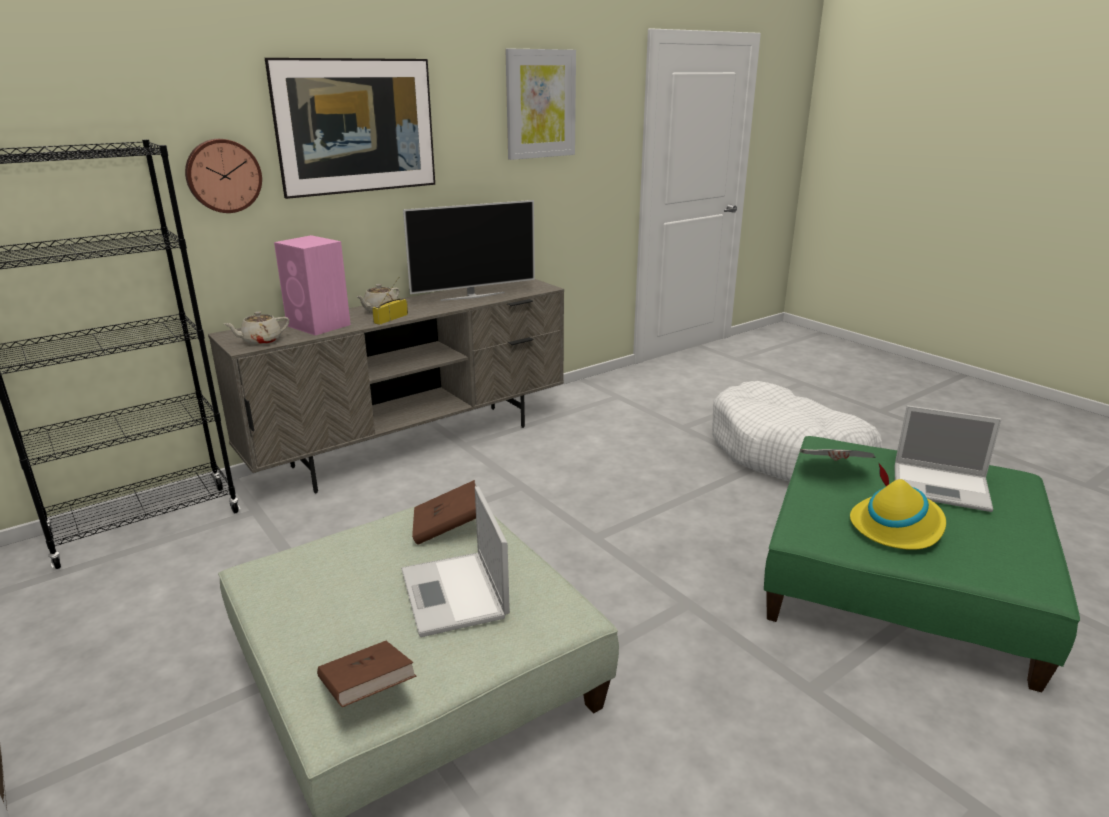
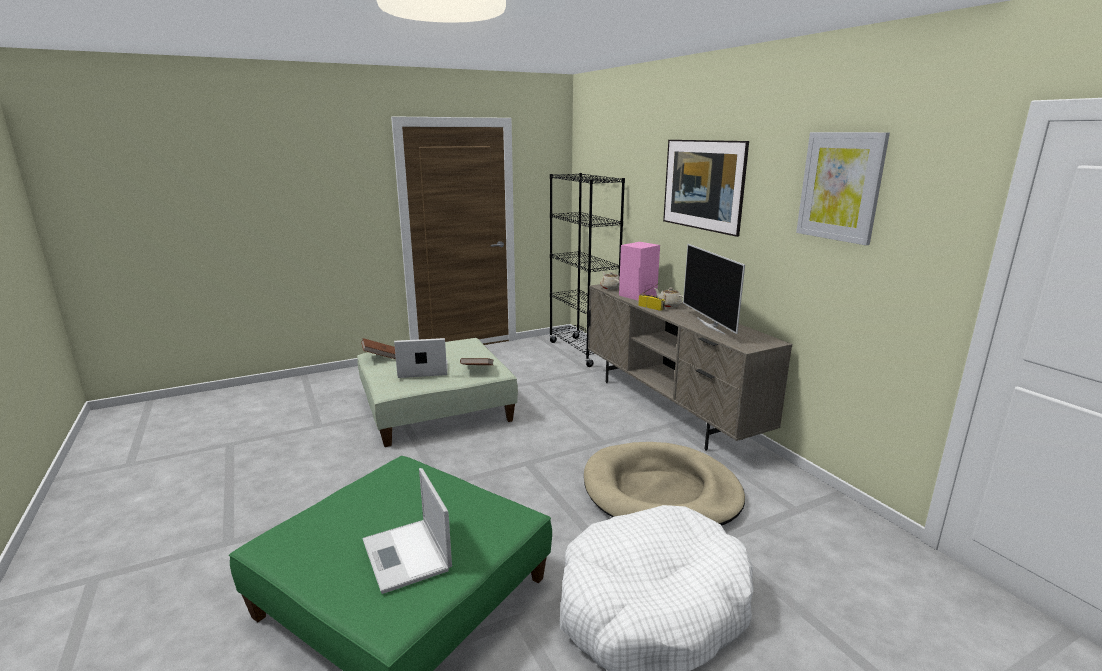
camera: 100 degrees right, 5 degrees down
(223, 175) = (646, 201): wall clock -> none
(621, 450) = (661, 492): none -> beige dog bed
(833, 471) = (467, 501): newspaper -> none
(897, 526) = (374, 503): yellow hat -> none
(942, 487) = (407, 556): laptop -> laptop turned 60 degrees counterclockwise

